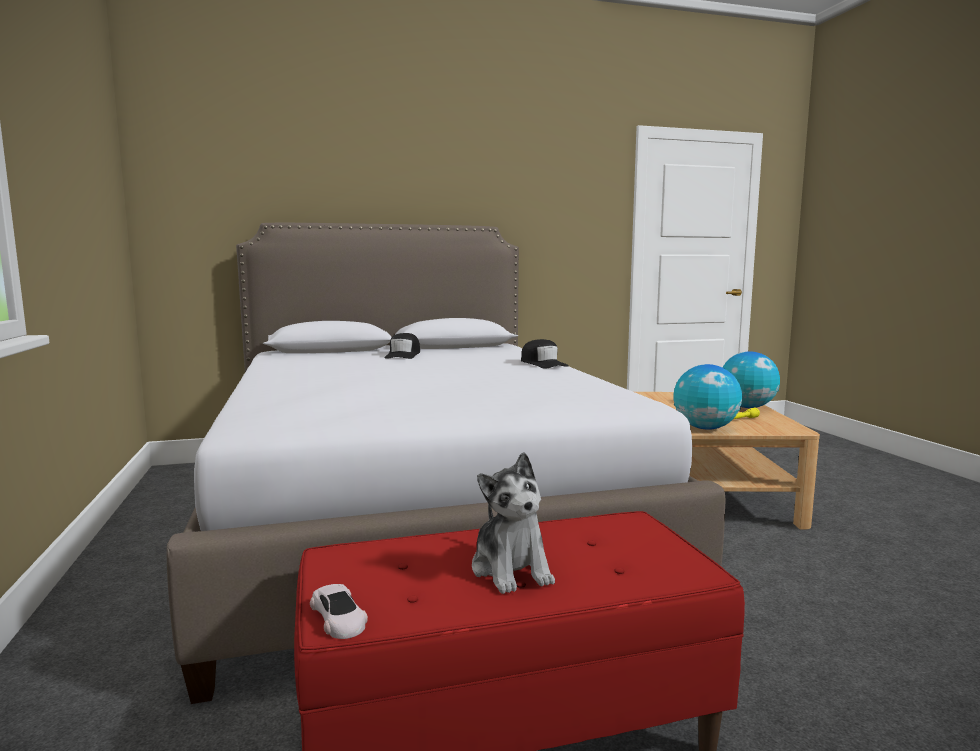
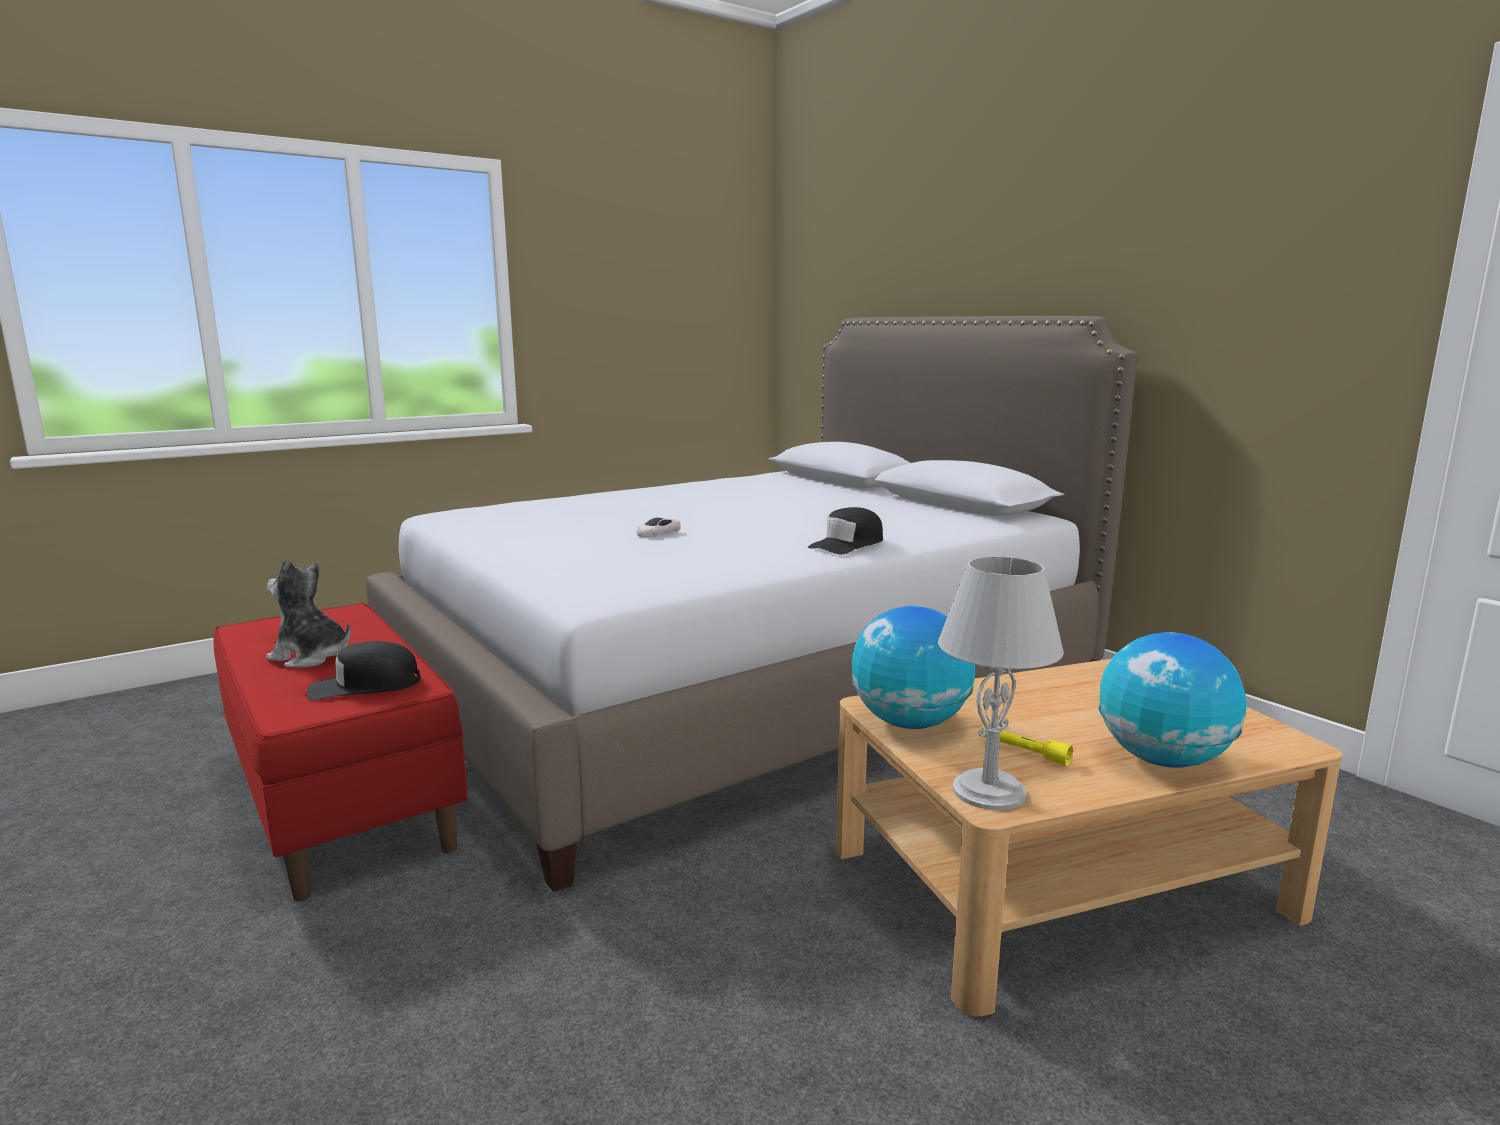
camera: 70 degrees right, 5 degrees up
(339, 617) = (248, 626): white toy car -> white toy car (658, 532)
(403, 355) = (836, 499): black cap -> black cap (365, 686)
(511, 569) = (311, 657): plush toy -> plush toy turned 60 degrees clockwise
(784, 429) = (989, 792): none -> grey table lamp

